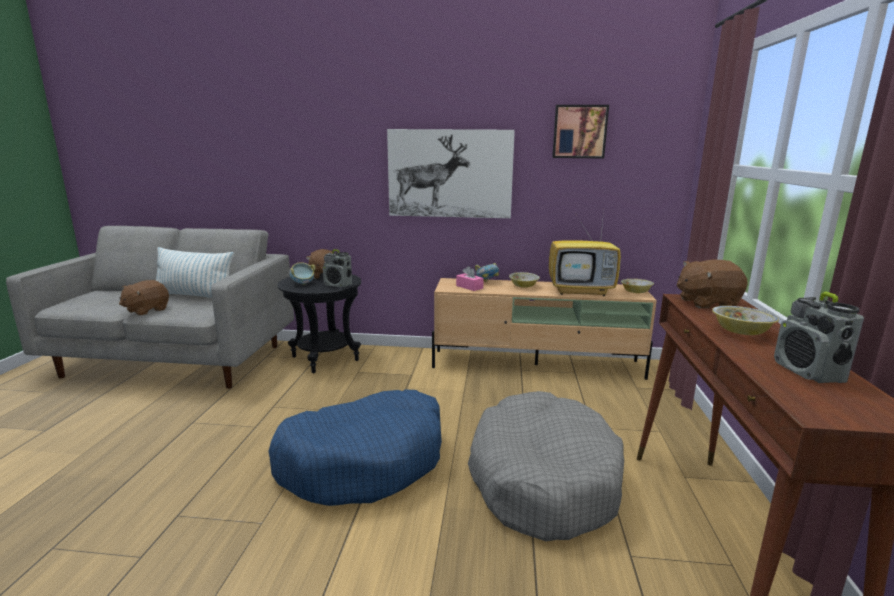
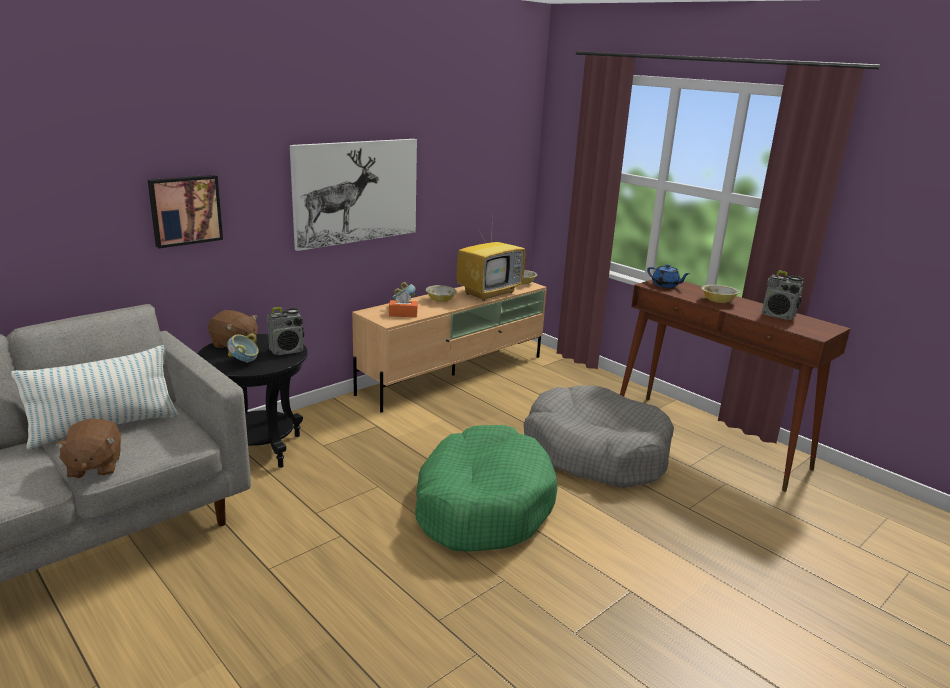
camera: 50 degrees left, 5 degrees up
(364, 461) = (482, 504): blue dog bed -> green dog bed
(469, 287) = (403, 314): pink tissue box -> orange tissue box
(579, 132) = (464, 137): picture -> picture (185, 210)
(706, 303) = (665, 285): brown plush toy -> blue teapot

